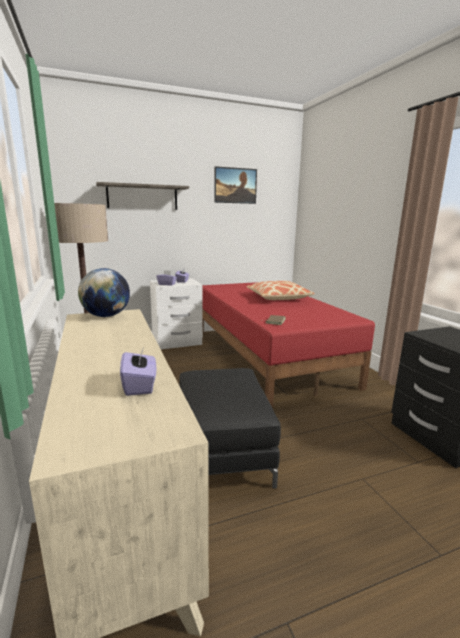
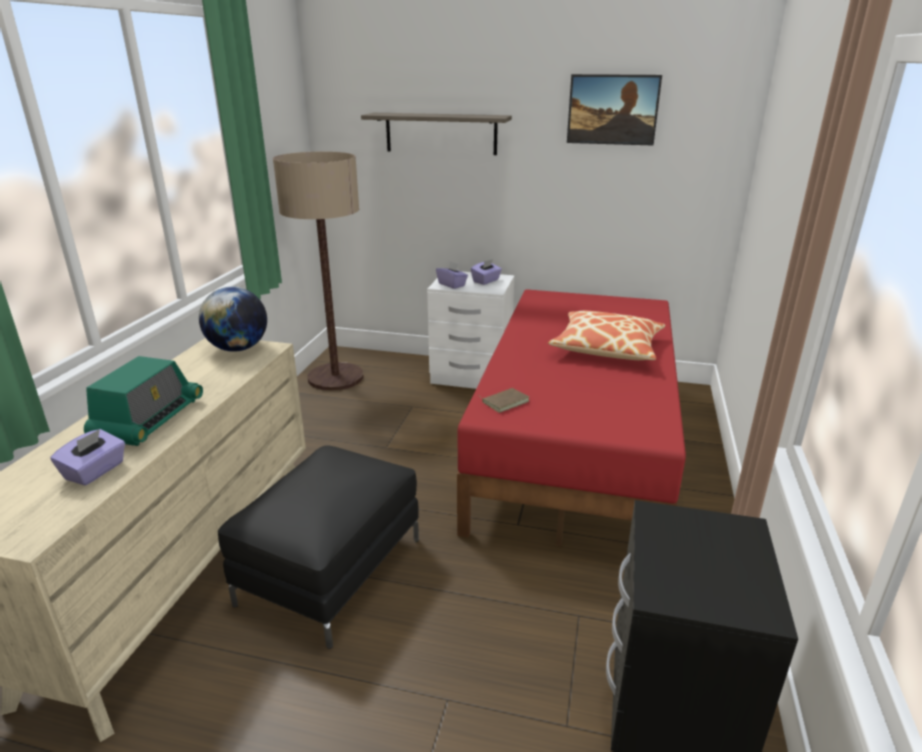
camera: 35 degrees right, 10 degrees up
(119, 354) = (148, 419): none -> radio

